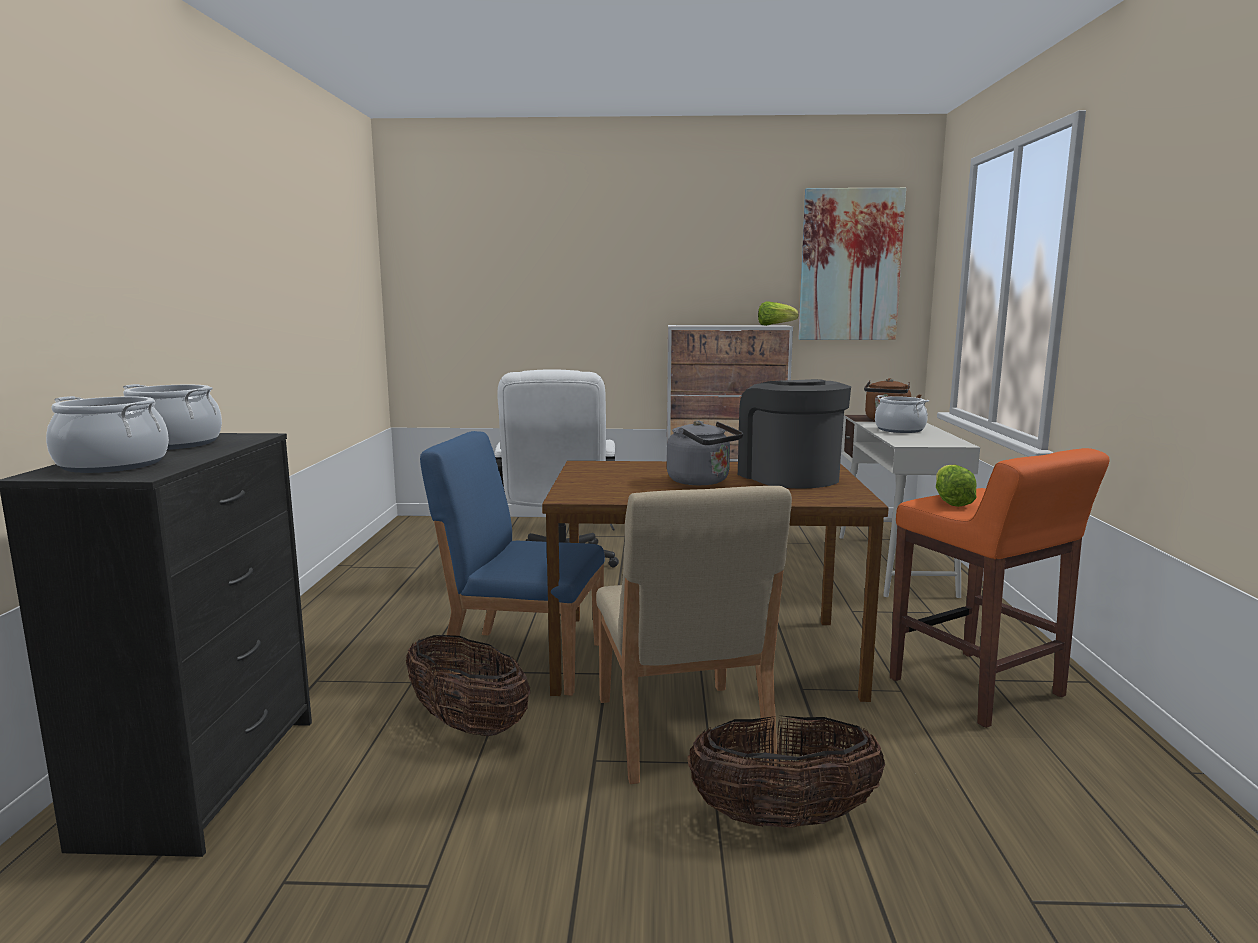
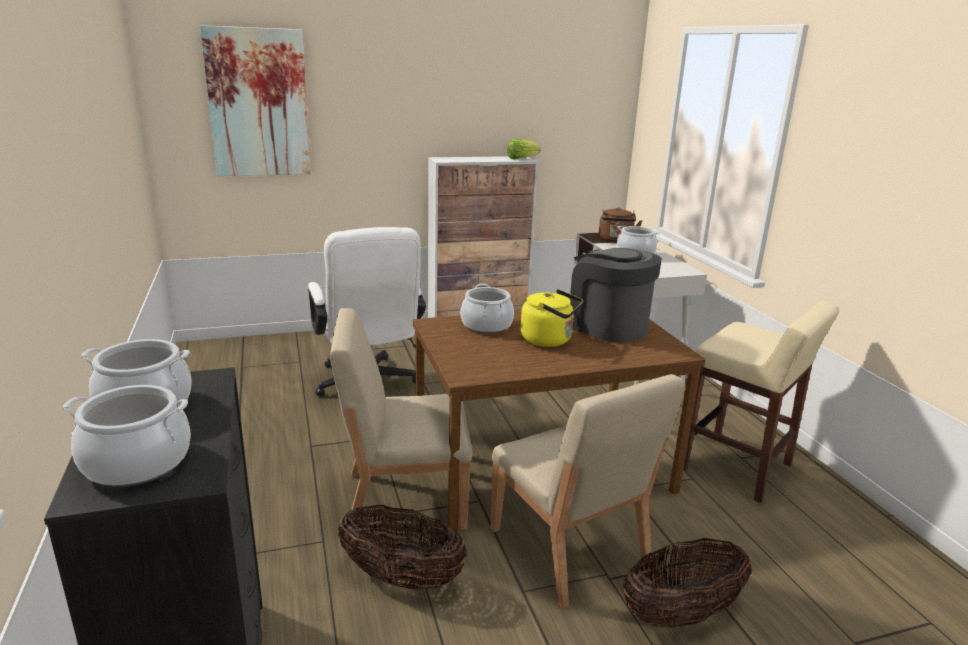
camera: 20 degrees left, 10 degrees up
(522, 660) = (403, 499): blue chair -> beige chair
(642, 468) = (486, 325): none -> cooking pot
(702, 481) = (549, 340): grey kettle -> yellow kettle
(850, 265) = (575, 104): picture -> picture (258, 103)
(951, 501) = (732, 343): lettuce -> none
(977, 689) = (738, 467): orange stool -> beige stool

